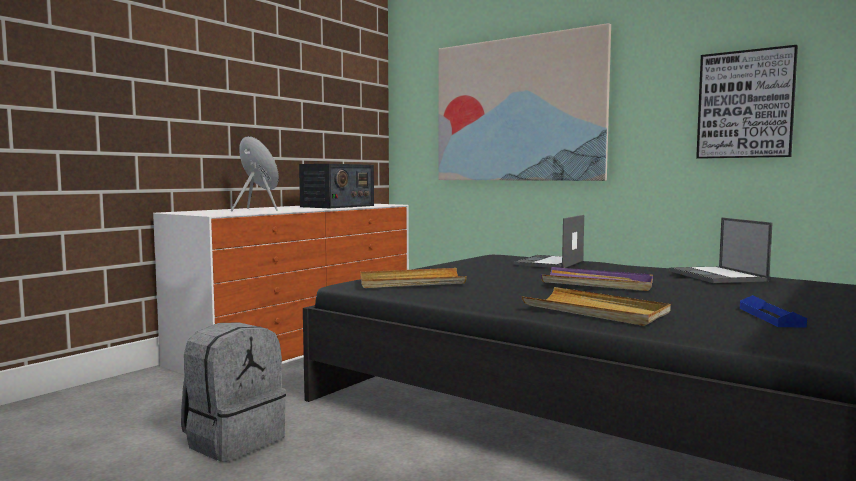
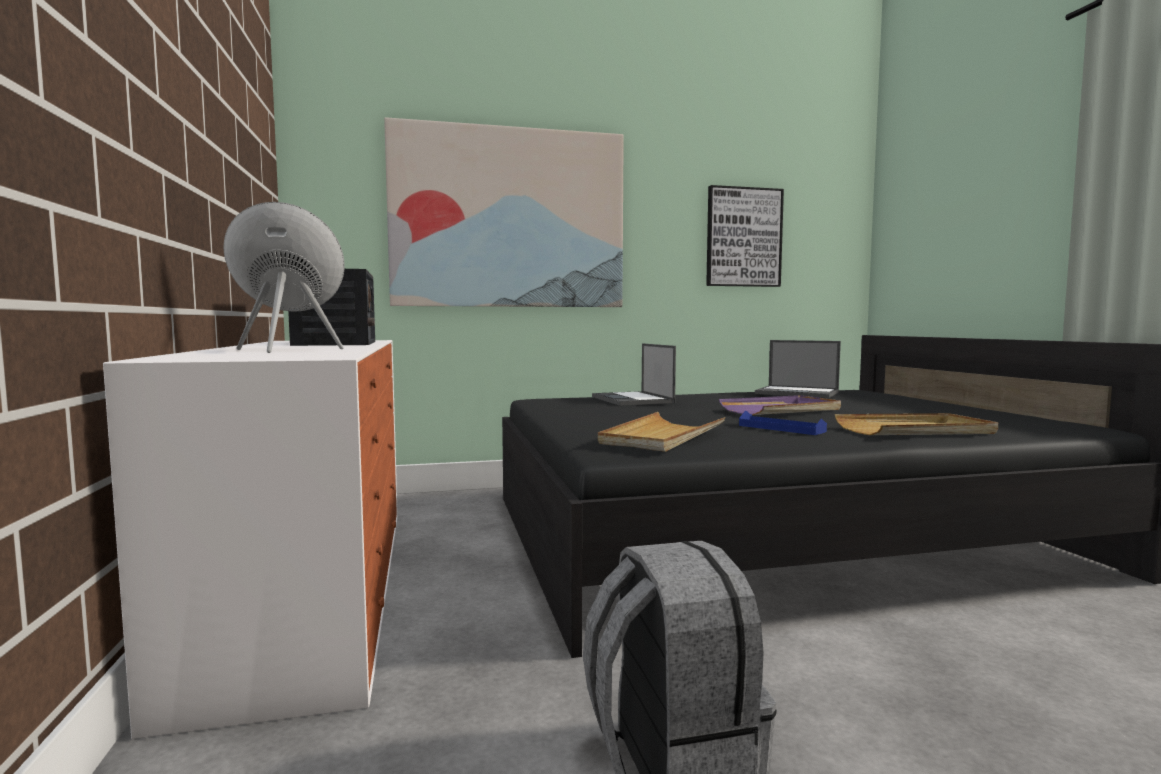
camera: 50 degrees left, 0 degrees up
(770, 317) = (972, 414): blue tray -> blue tray (781, 428)

